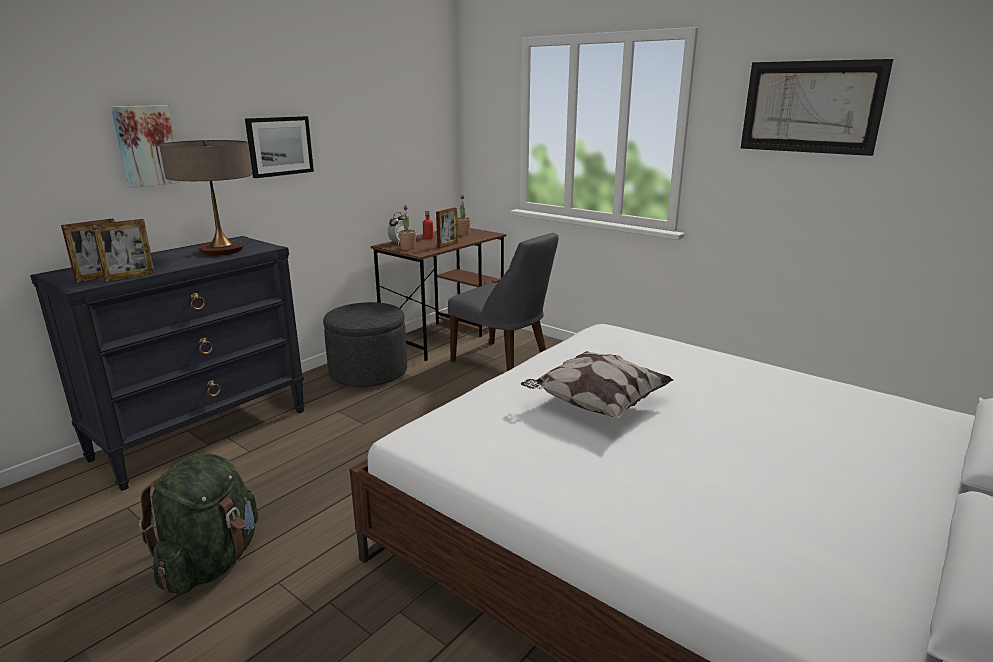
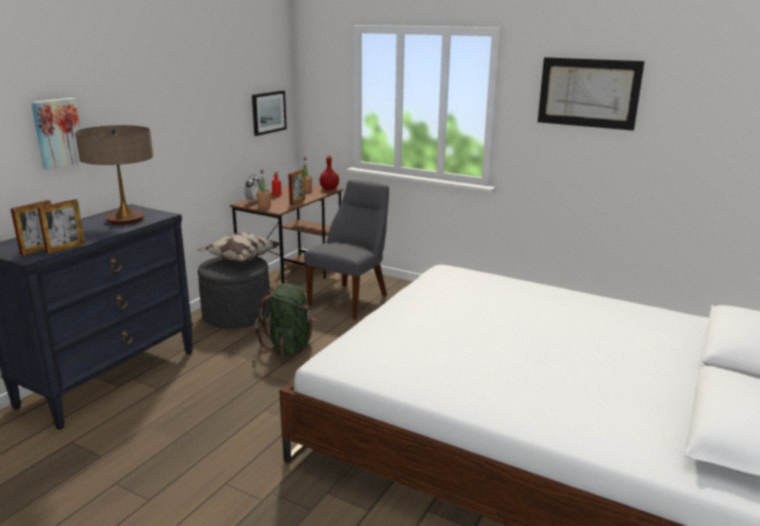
camera: 10 degrees left, 0 degrees up
(211, 562) = (164, 475): green backpack -> green backpack (289, 346)
(279, 146) = (158, 124): picture -> picture (268, 112)
(490, 234) = (329, 189): none -> red bottle
(503, 362) = (351, 300): grey chair -> grey chair turned 90 degrees counterclockwise
(595, 405) = (454, 328): pillow -> pillow (239, 260)

